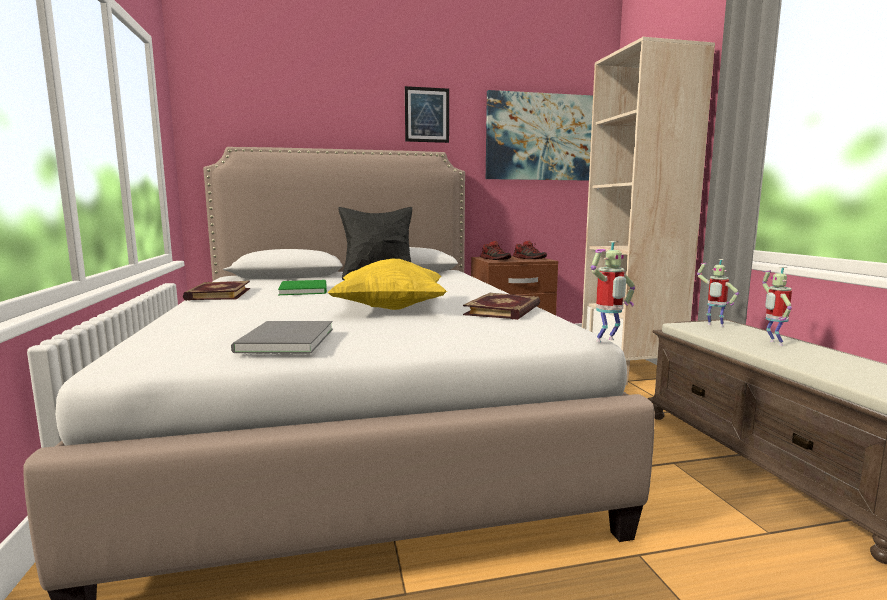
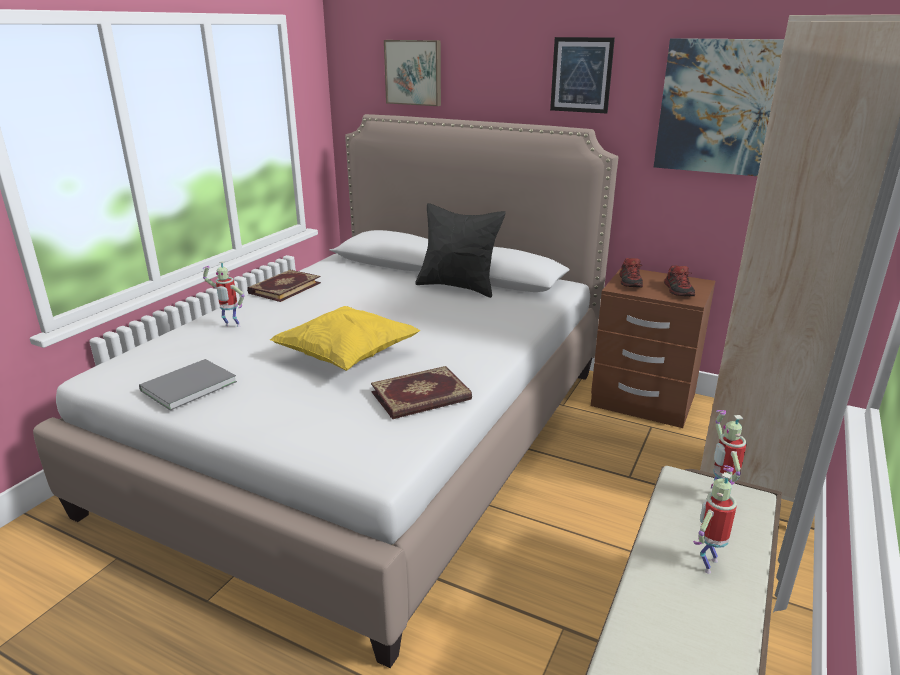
camera: 40 degrees right, 15 degrees up
(276, 111) = (414, 72): none -> picture
(305, 289) = (350, 298): green book -> none
(607, 341) = (383, 487): toy robot -> toy robot (231, 326)

